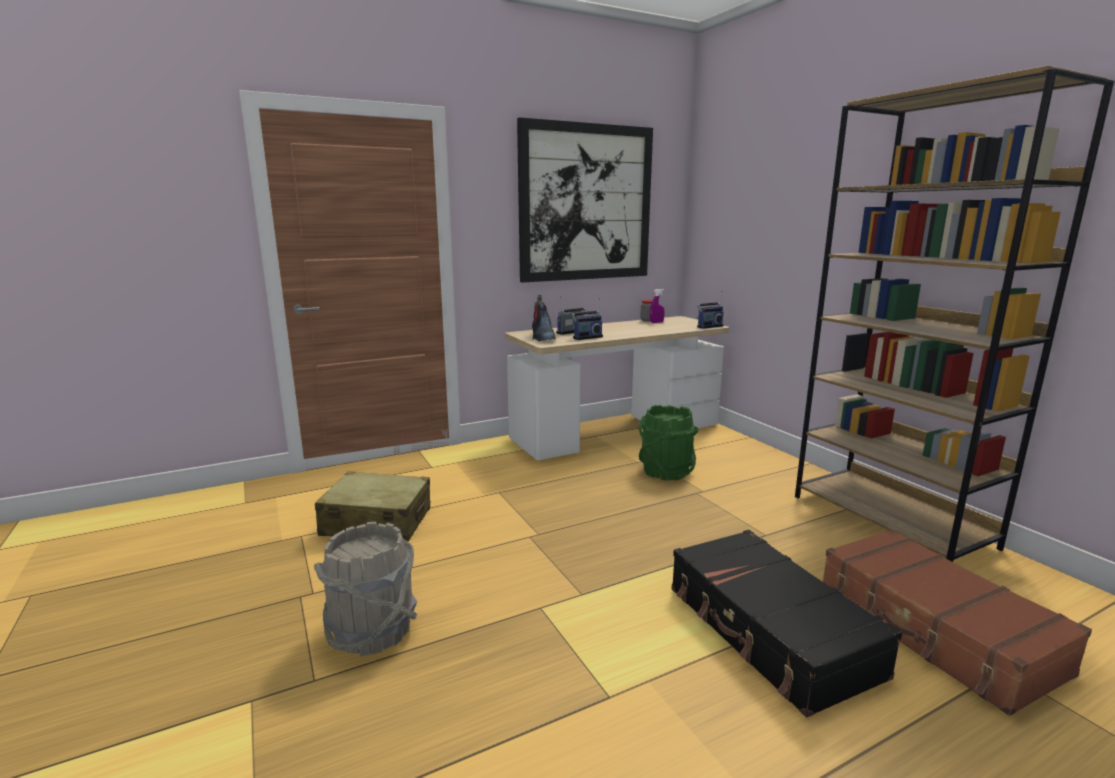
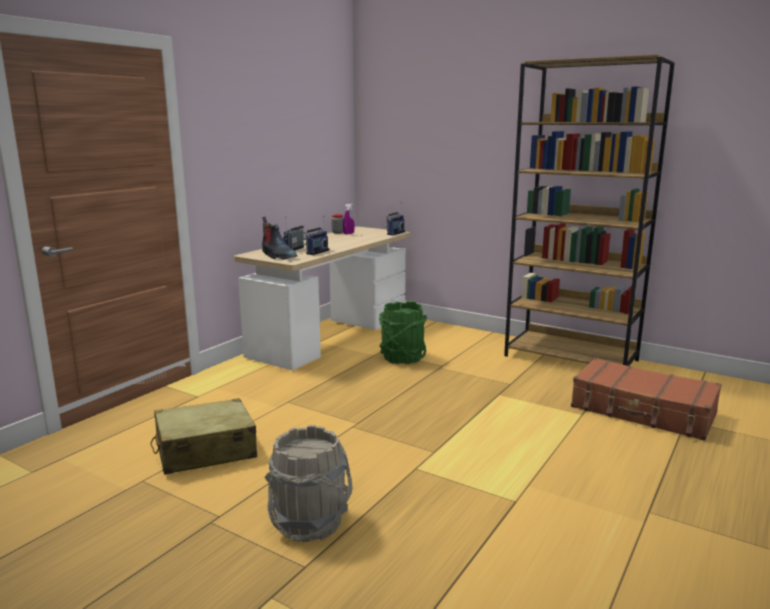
camera: 30 degrees left, 0 degrees up
(586, 203) = (285, 129): picture -> none
(769, 631) = (565, 438): black suitcase -> none

